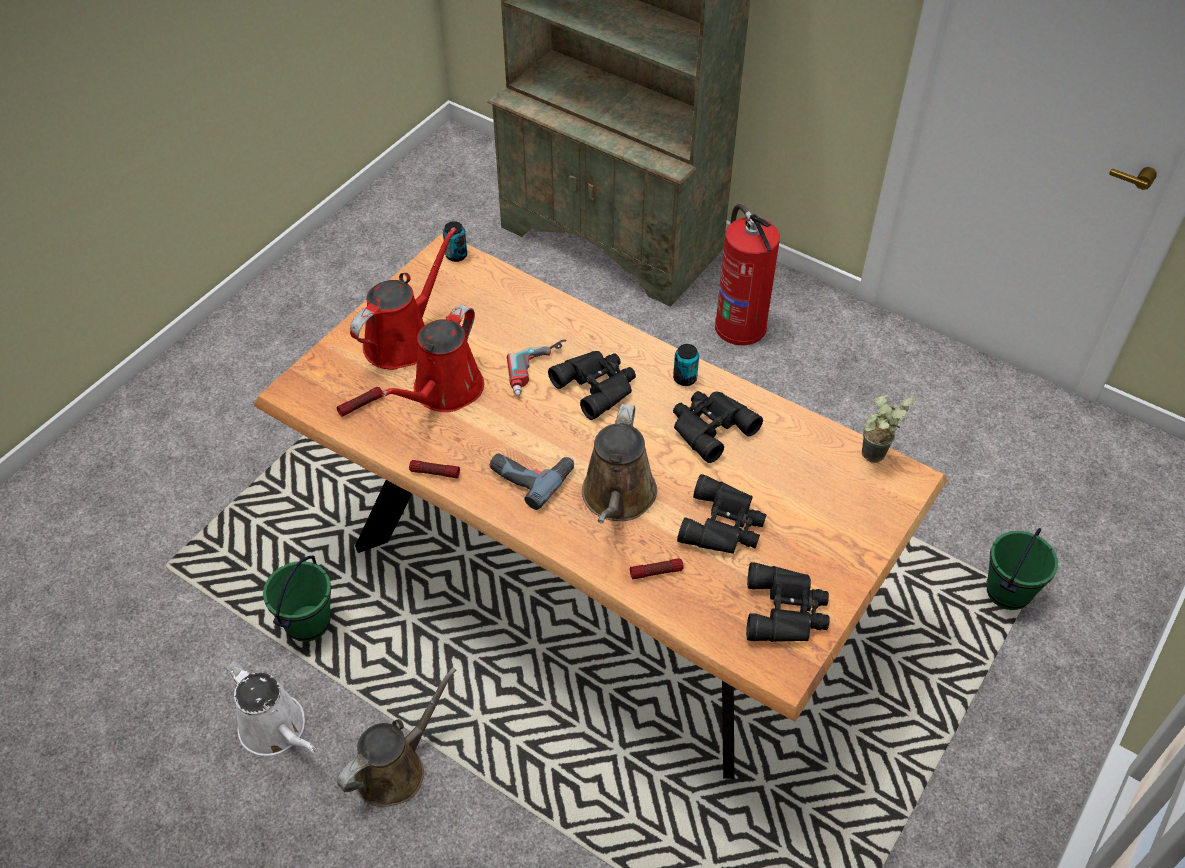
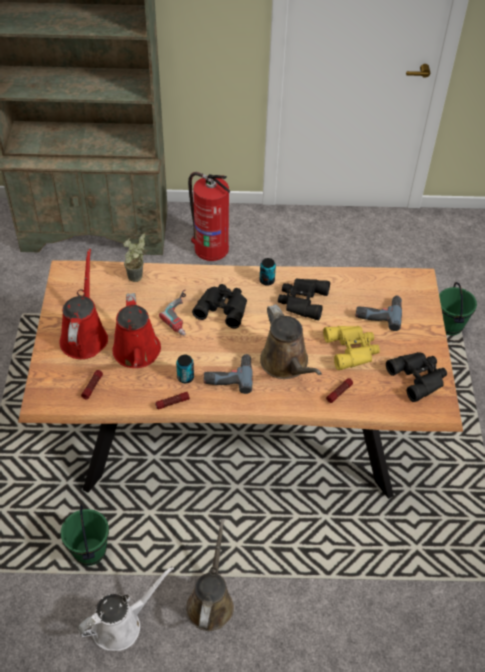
camera: 35 degrees left, 0 degrees up
(276, 730) = (121, 624): white watering can -> white watering can turned 45 degrees counterclockwise
(456, 255) = (73, 270): can -> can (185, 377)
(724, 525) = (352, 349): black binoculars -> yellow binoculars
(804, 495) = (378, 313): none -> power drill
(872, 460) = (396, 278): potted plant -> potted plant (136, 280)

